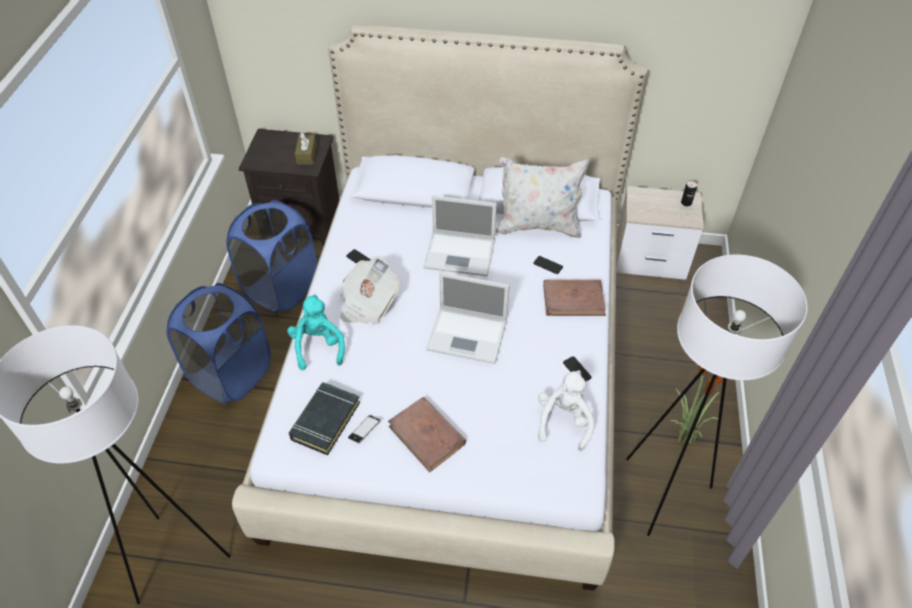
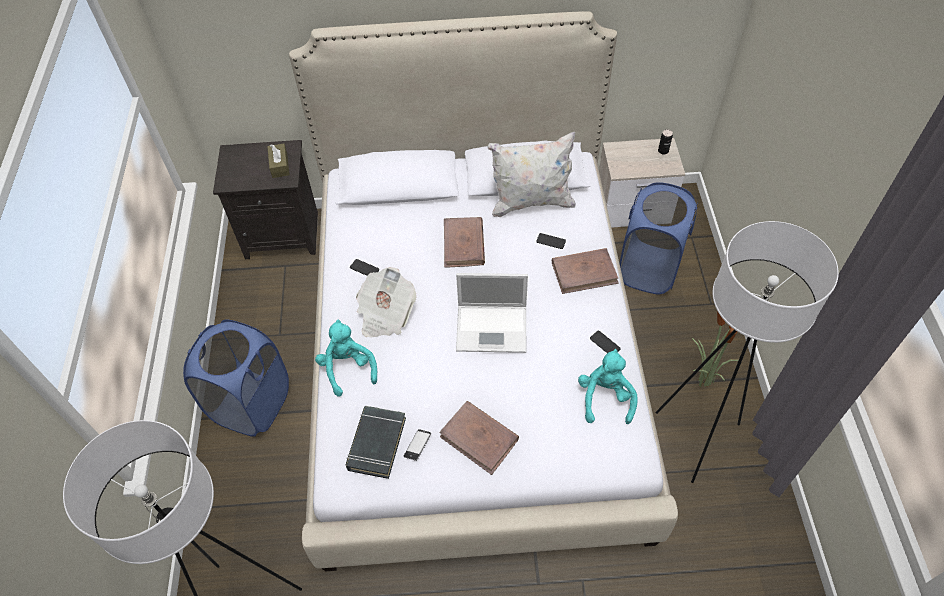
camera: 10 degrees left, 5 degrees up
(281, 289) = (278, 305): blue laundry basket -> blue laundry basket (648, 269)
(461, 254) = (463, 244): laptop -> brown book
(564, 421) = (605, 397): white plush toy -> turquoise plush toy

